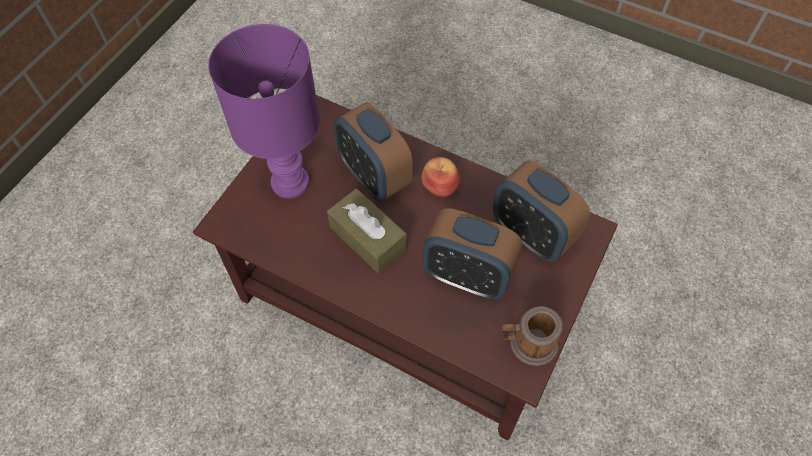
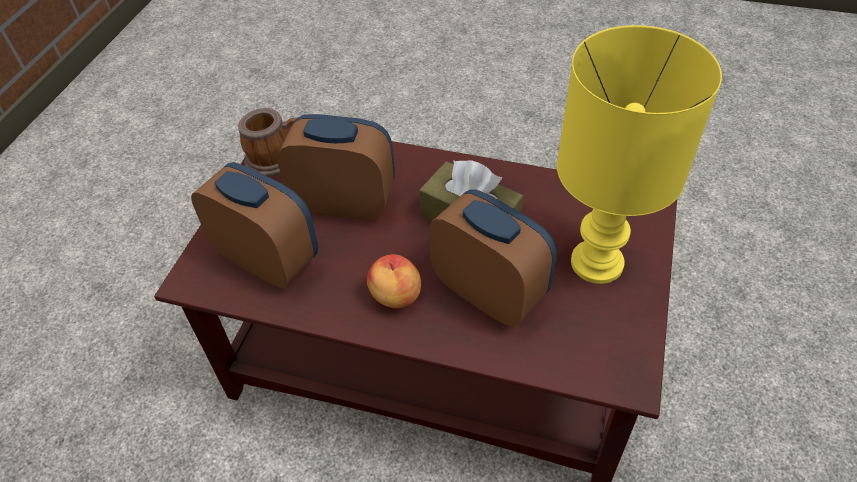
camera: 170 degrees right, 10 degrees down
(292, 182) = (594, 264): purple table lamp -> yellow table lamp

